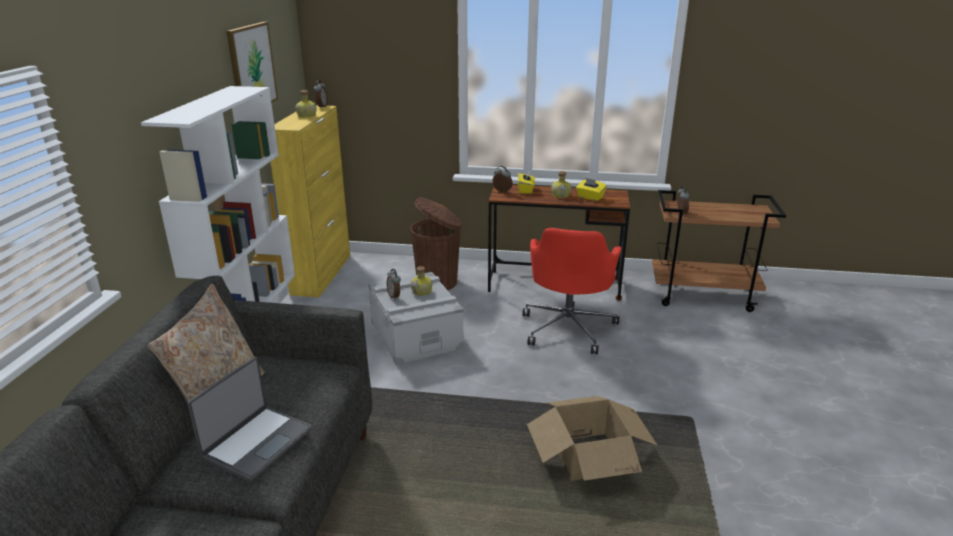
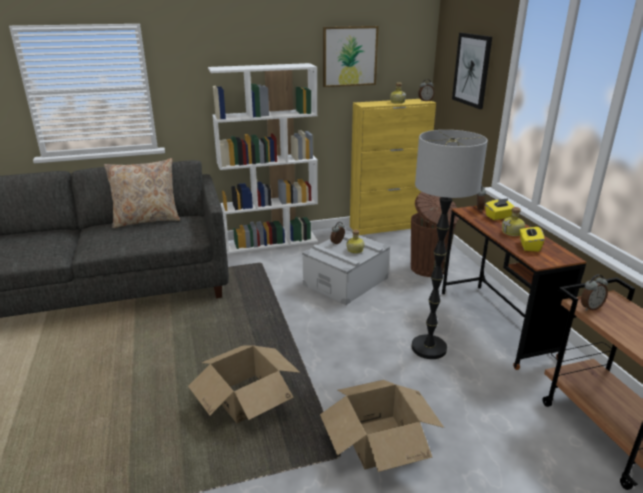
camera: 65 degrees right, 0 degrees up
(256, 443) = (115, 236): laptop -> none
(390, 59) = (472, 70): none -> picture
(568, 327) = (428, 348): red office chair -> floor lamp
(679, 391) = (380, 441): none -> cardboard box

